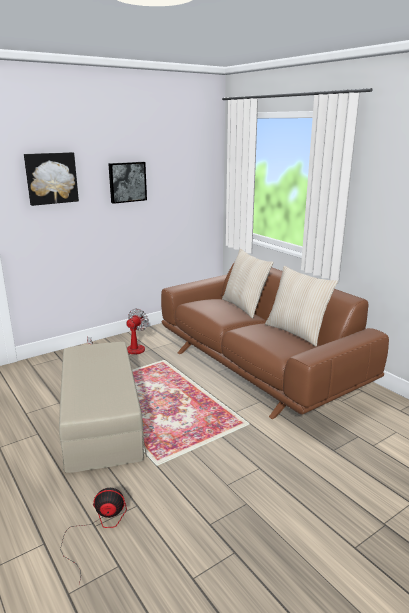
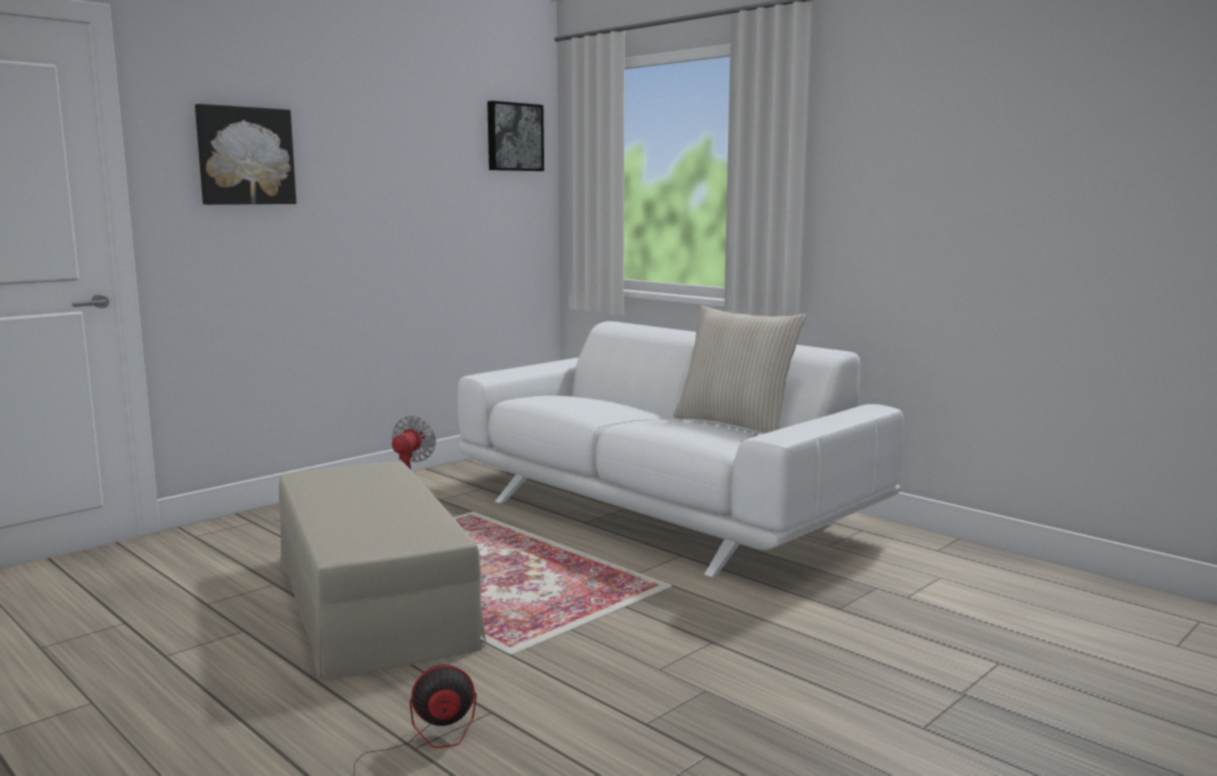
camera: 10 degrees left, 10 degrees down
(127, 182) = (385, 176): picture -> picture (513, 137)
(245, 307) = (625, 401): beige pillow -> none
(259, 367) = (662, 512): brown sofa -> white sofa

